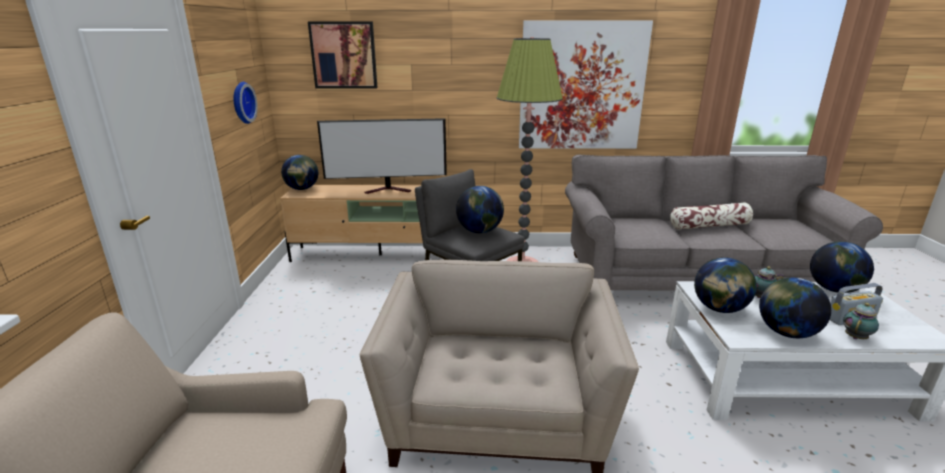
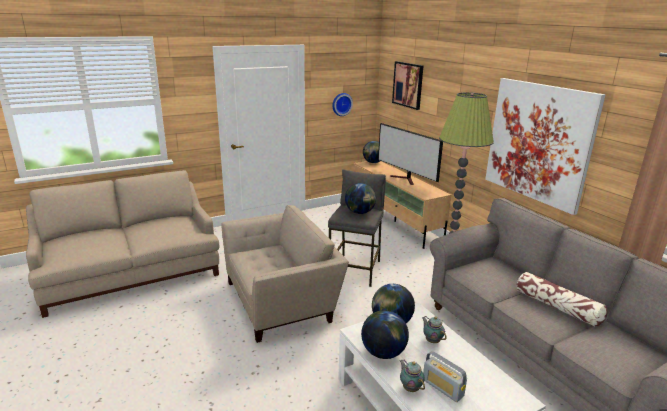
camera: 60 degrees right, 0 degrees up
(834, 289) = (498, 383): globe -> none
(856, 337) = (410, 388): teapot -> teapot turned 135 degrees counterclockwise

